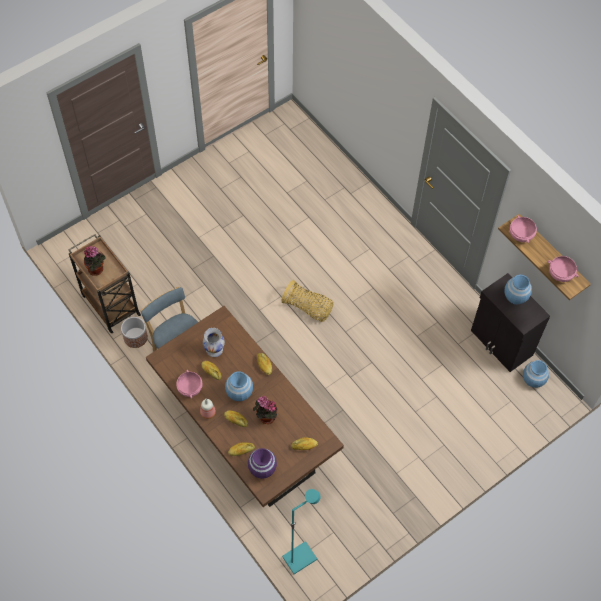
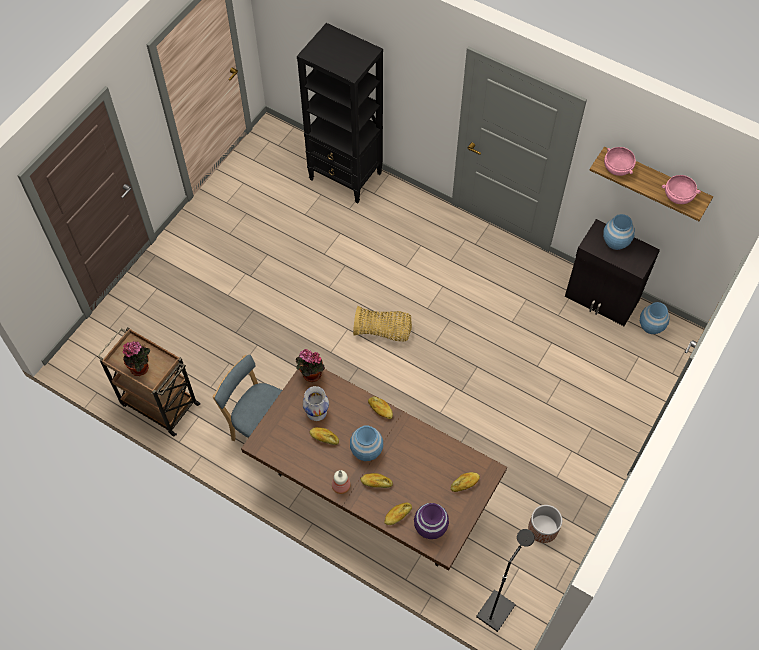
camera: 20 degrees left, 0 degrees up
(135, 338) = (204, 431): planter -> planter (543, 529)
(190, 388) = (309, 466): pink bowl -> none
(265, 417) = (408, 467): potted plant -> potted plant (310, 375)
(299, 557) = (495, 610): turquoise floor lamp -> black floor lamp
(333, 172) = (346, 177): none -> black bookcase

